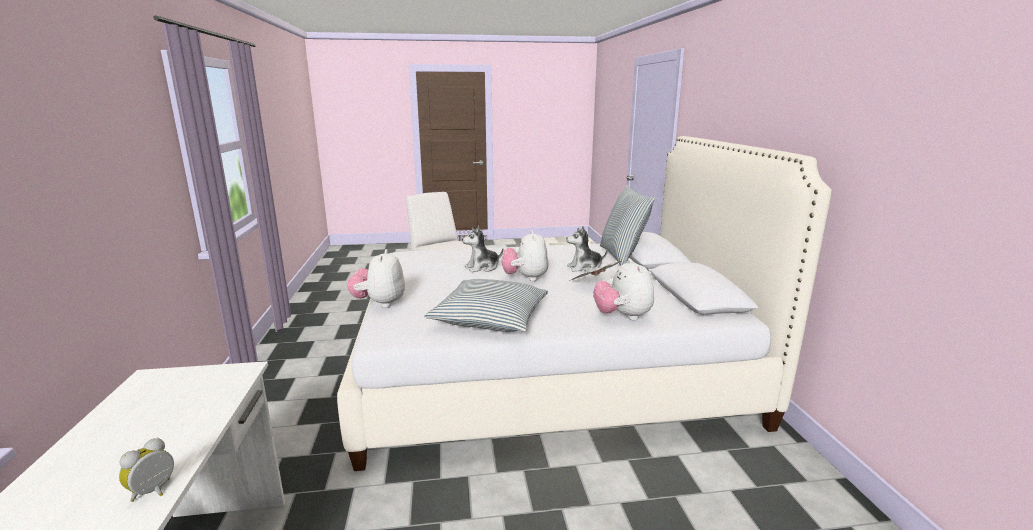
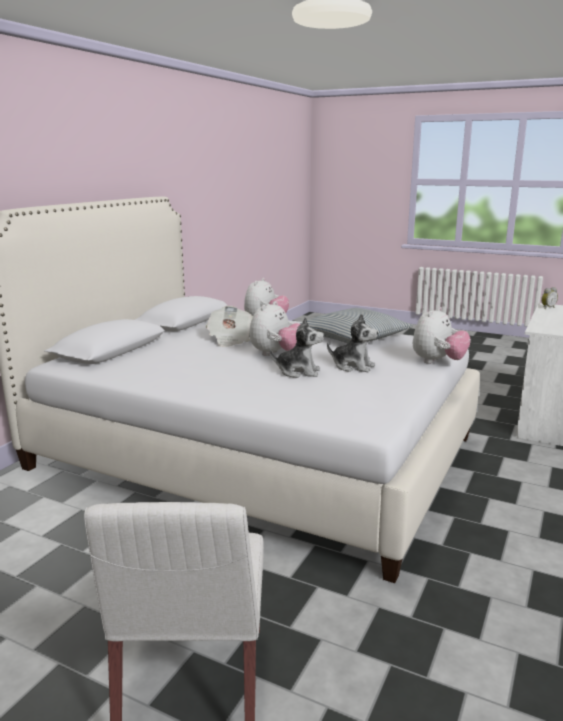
camera: 145 degrees left, 0 degrees up
(584, 268) = (198, 352): plush toy -> plush toy (353, 366)
(622, 256) = (127, 355): pillow -> none

